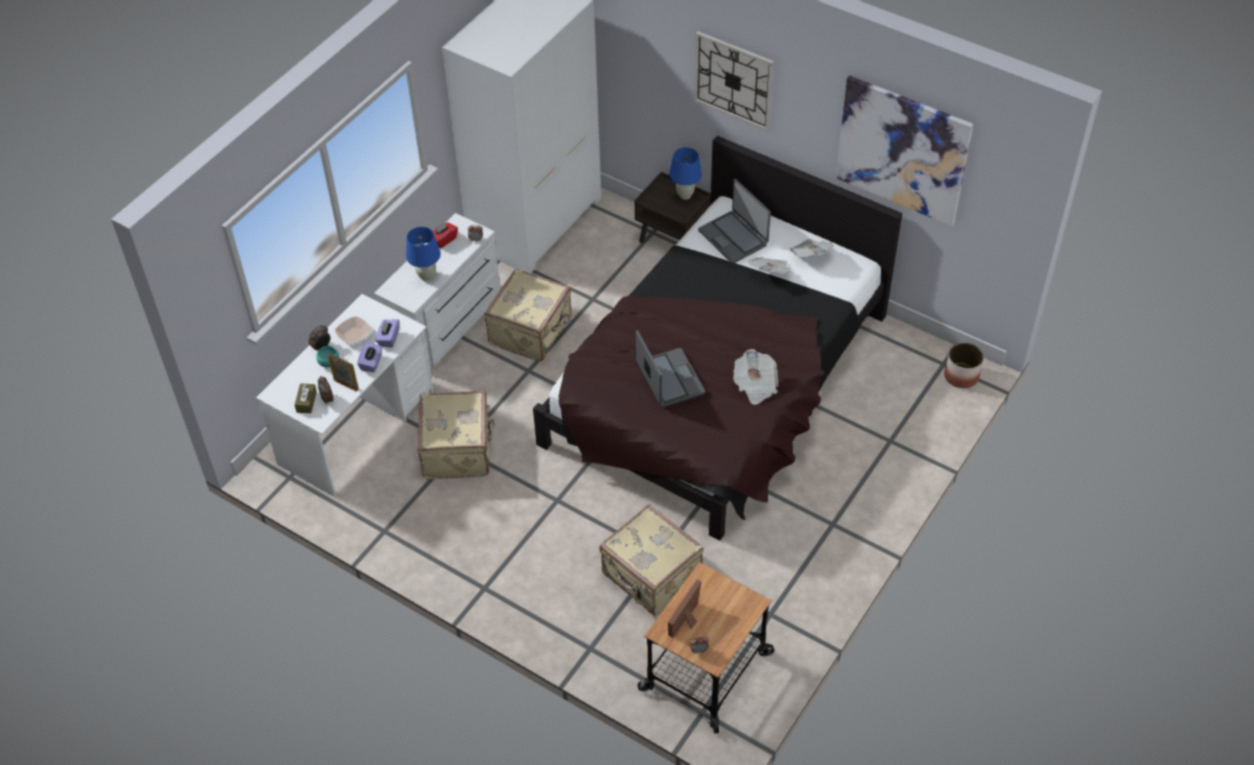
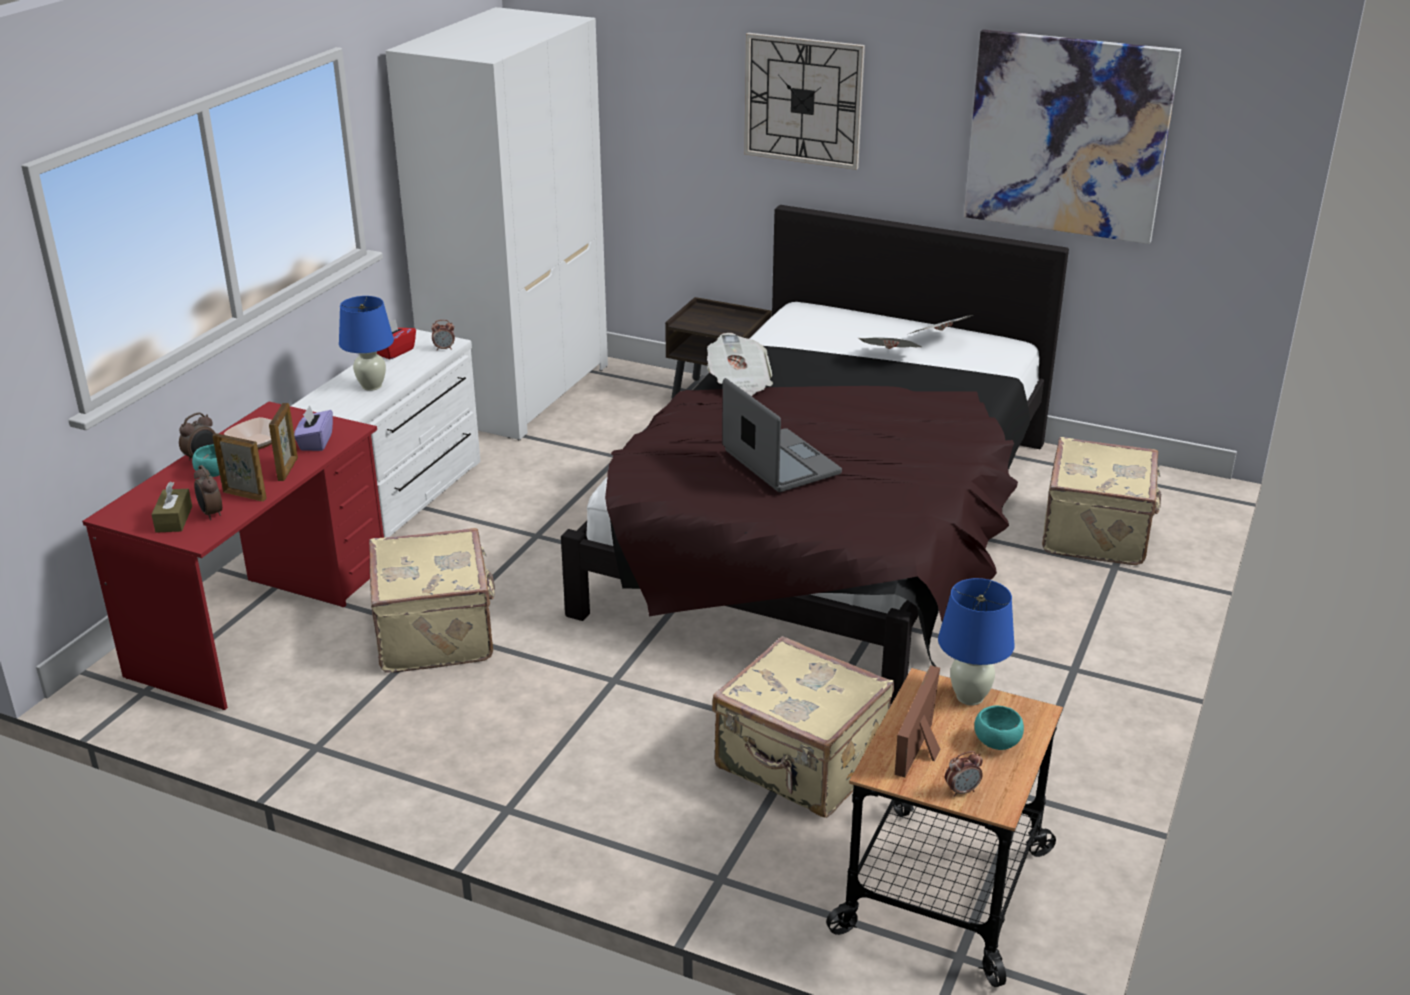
camera: 10 degrees left, 20 degrees down
(357, 428) = (263, 621): white desk -> red desk
(371, 363) = (288, 469): purple tissue box -> picture frame
(532, 331) = (534, 495): beige suitcase -> beige suitcase (1098, 533)
(685, 195) = (734, 316): blue table lamp -> blue table lamp (970, 697)
(727, 621) = (997, 743): none -> turquoise bowl
(733, 237) = (821, 331): laptop -> none
(755, 385) = (916, 460): newspaper -> newspaper (739, 383)
(961, 376) = (1180, 493): planter -> none

